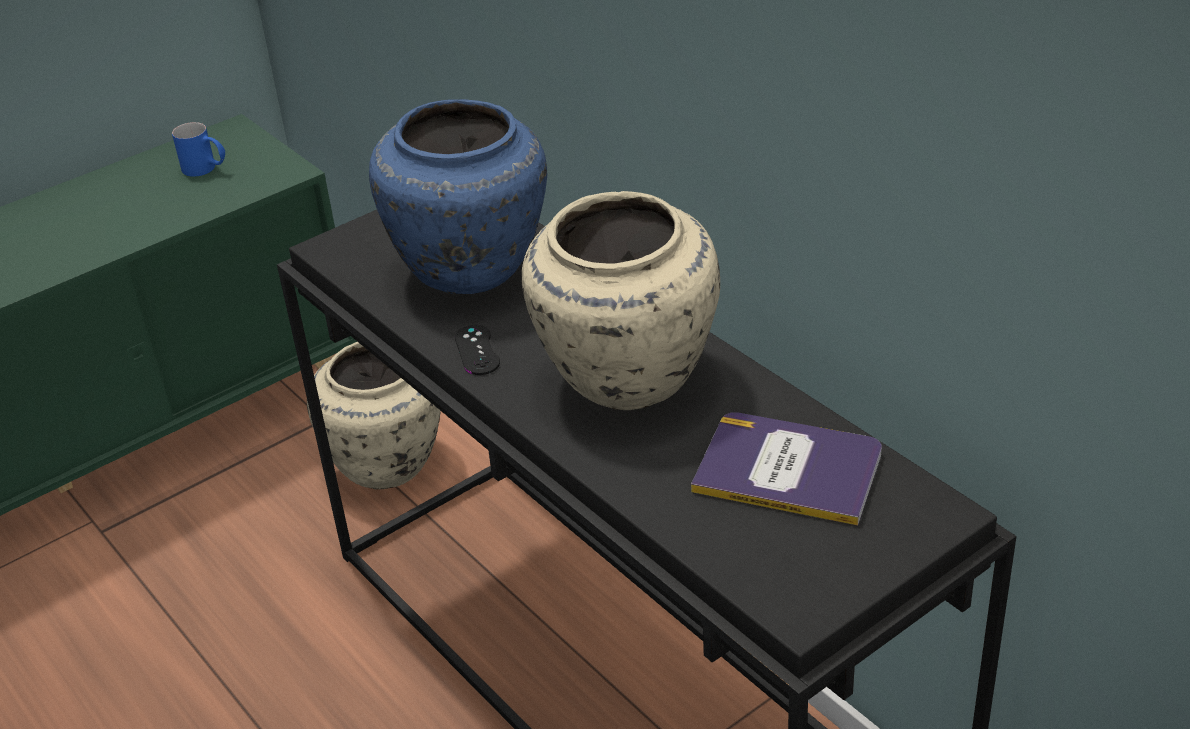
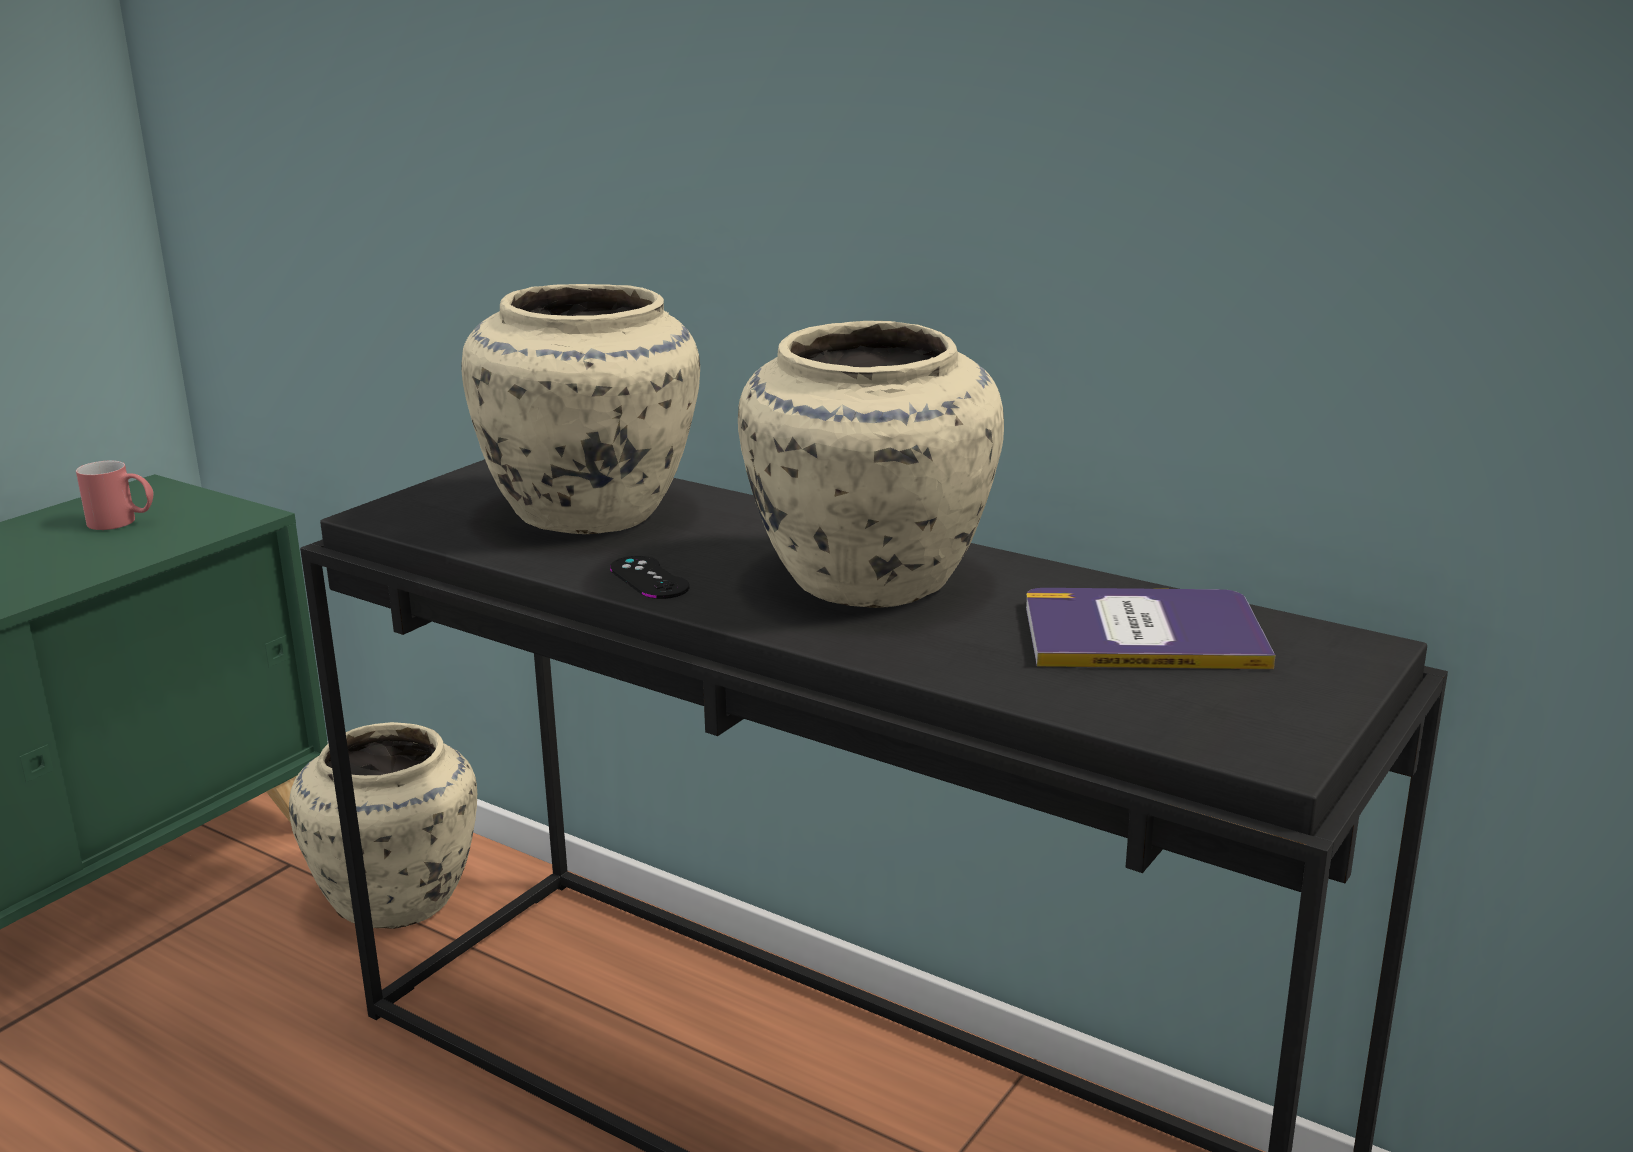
camera: 20 degrees left, 15 degrees down
(206, 169) = (123, 522): blue mug -> red mug
(471, 270) = (593, 515): blue vase -> beige vase

